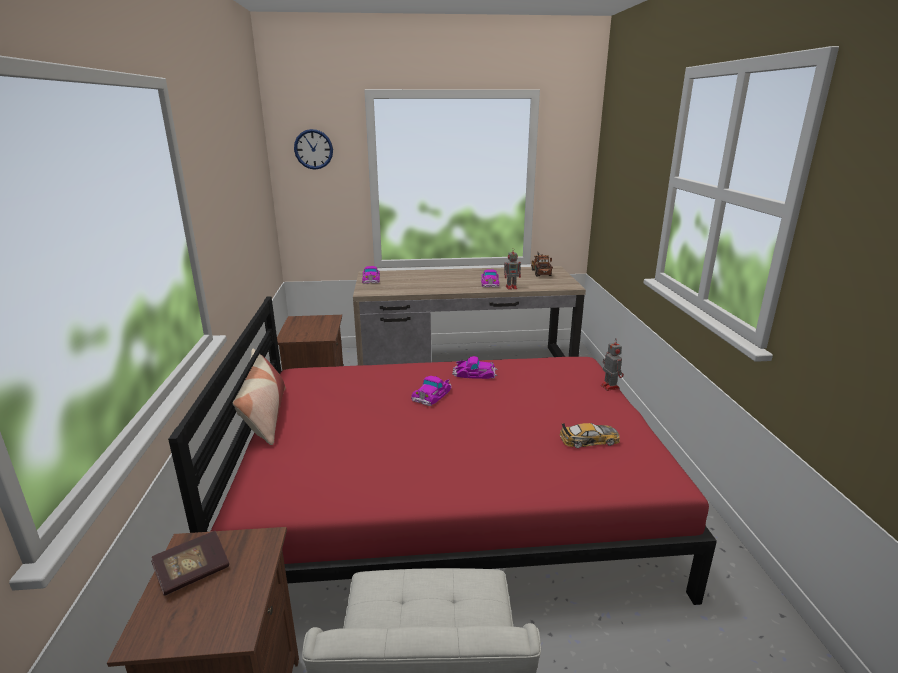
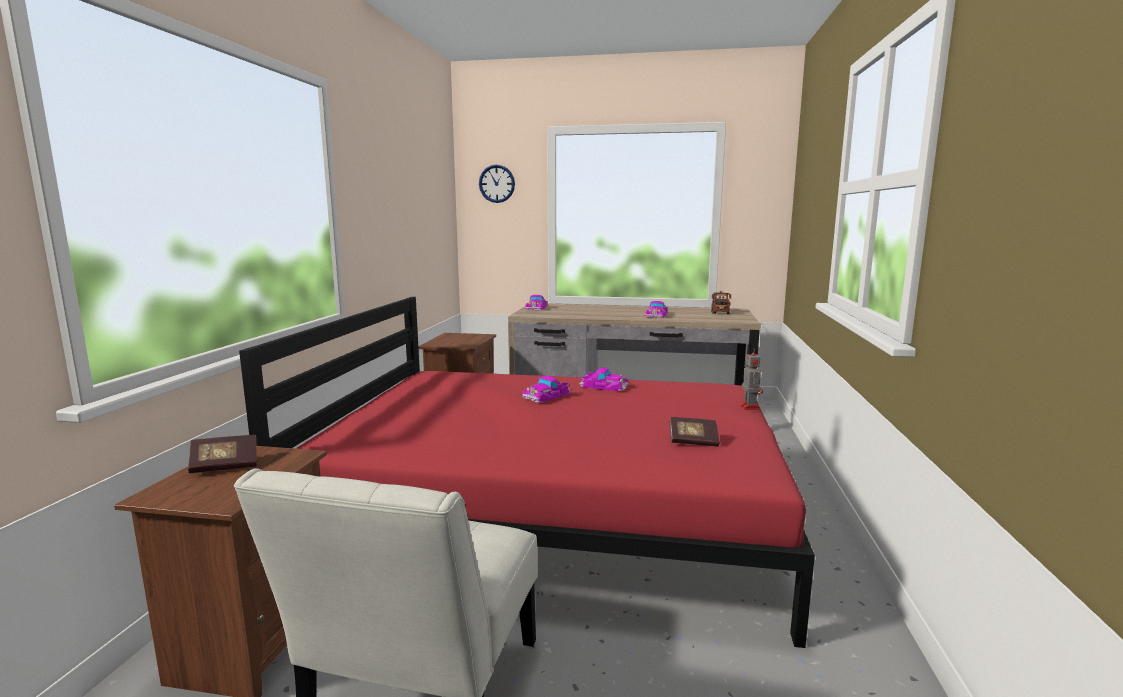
camera: 15 degrees right, 10 degrees down
(265, 416) = (377, 396): pillow -> none
(512, 287) = (677, 319): toy robot -> none
(589, 440) = (693, 441): toy car -> book

